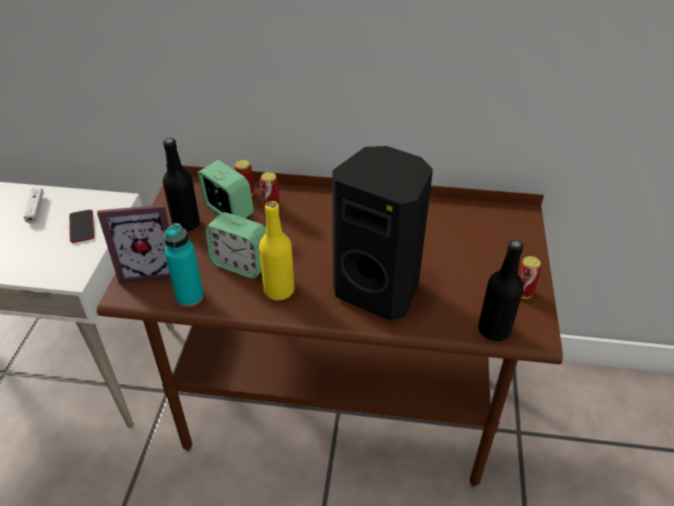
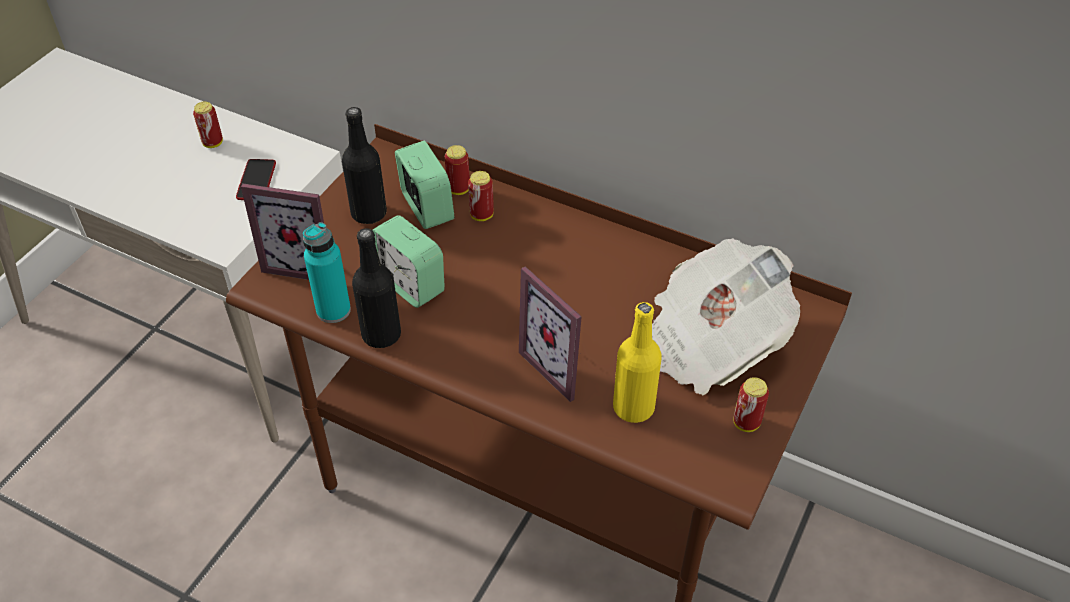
camera: 20 degrees right, 5 degrees up
(35, 209) = (213, 143): white game controller -> can
(279, 290) = (440, 331): yellow bottle -> yellow bottle (633, 407)
(378, 289) = (562, 365): black speaker -> picture frame
(468, 249) = (708, 342): none -> newspaper
(494, 330) = (679, 460): black bottle -> black bottle (381, 335)

